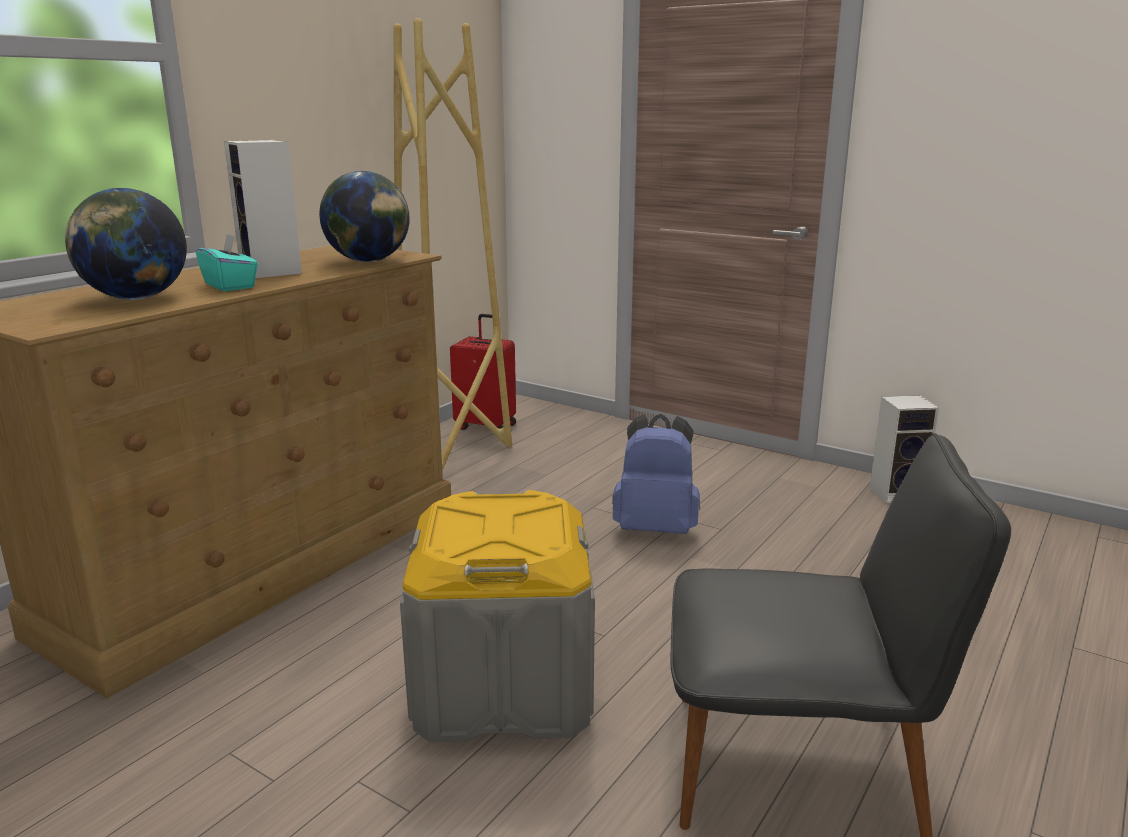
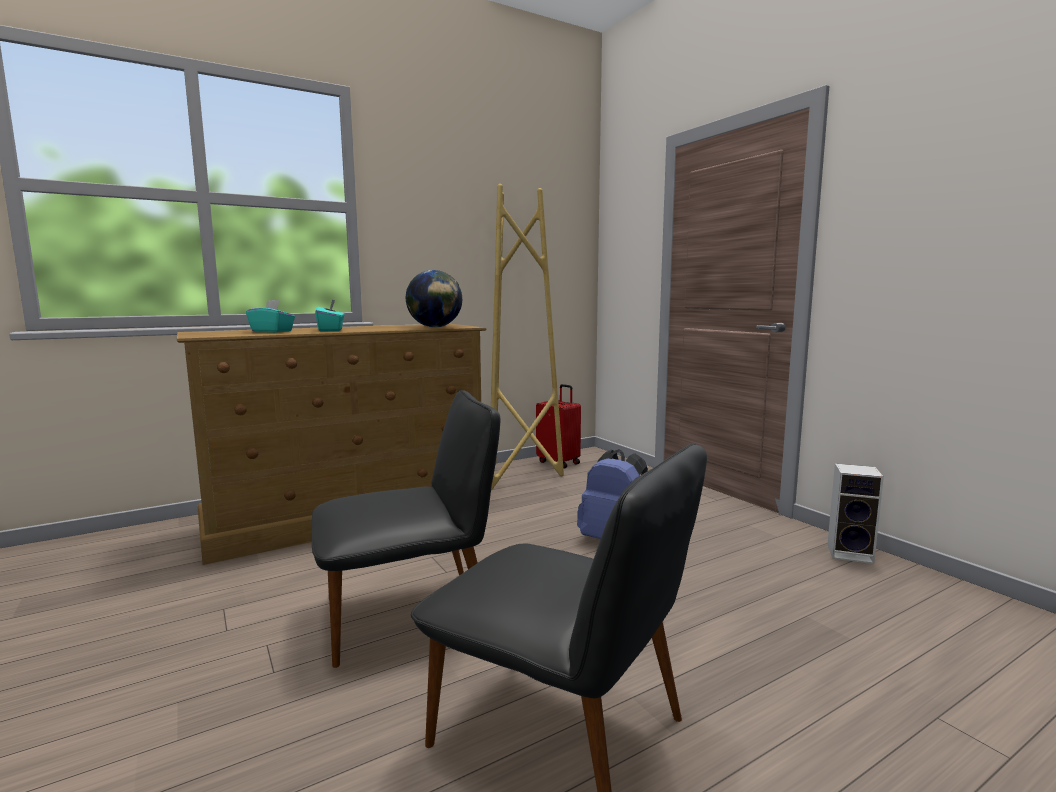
camera: 25 degrees right, 10 degrees down
(136, 298) = (272, 331): globe -> turquoise tissue box
(273, 272) = (370, 328): speaker -> none
(503, 686) = (408, 614): grey storage box -> black chair

